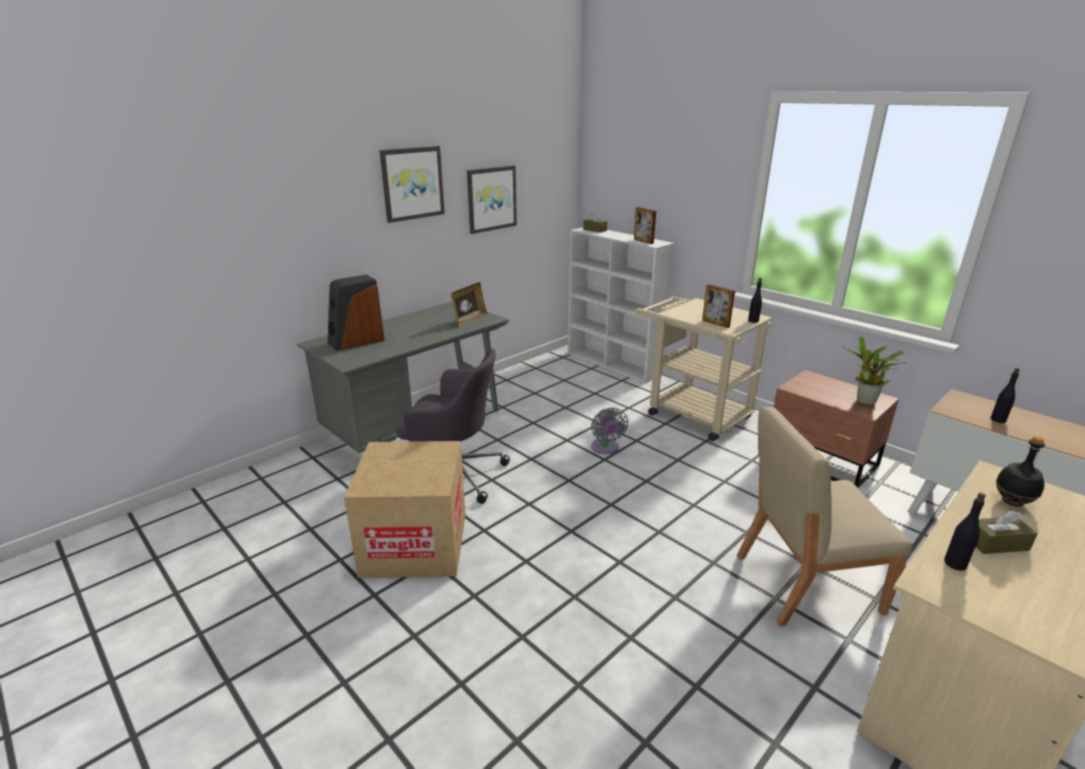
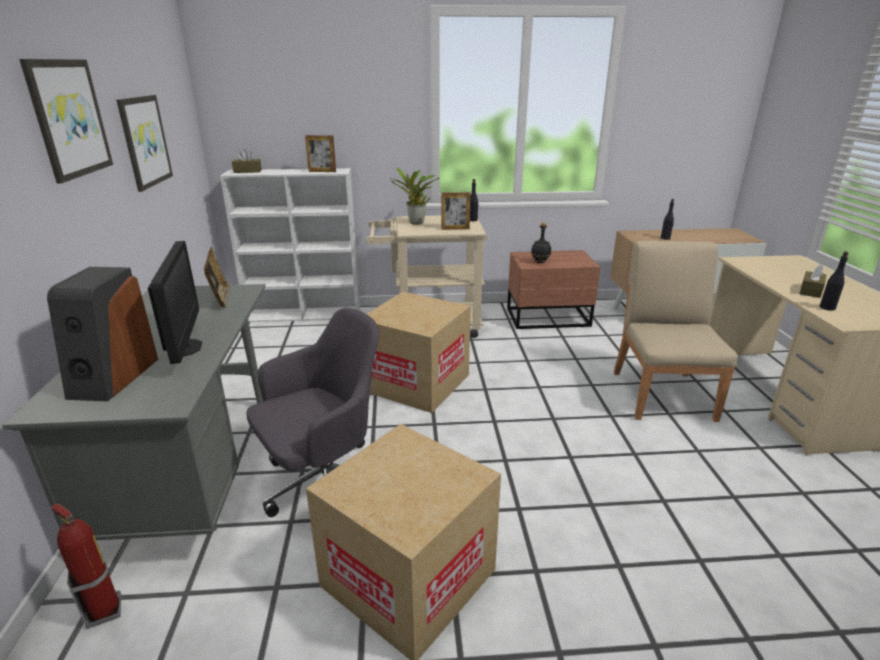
camera: 50 degrees left, 0 degrees up
(309, 464) = (105, 611): none -> fire extinguisher
(403, 340) = (185, 348): none -> monitor
(605, 448) = (417, 383): grey fan -> cardboard box
(805, 583) = (662, 394): beige chair -> beige chair turned 150 degrees clockwise
(864, 402) = (576, 259): potted plant -> potted plant (416, 223)
(1013, 502) = (770, 270): black bottle -> black bottle (540, 262)

